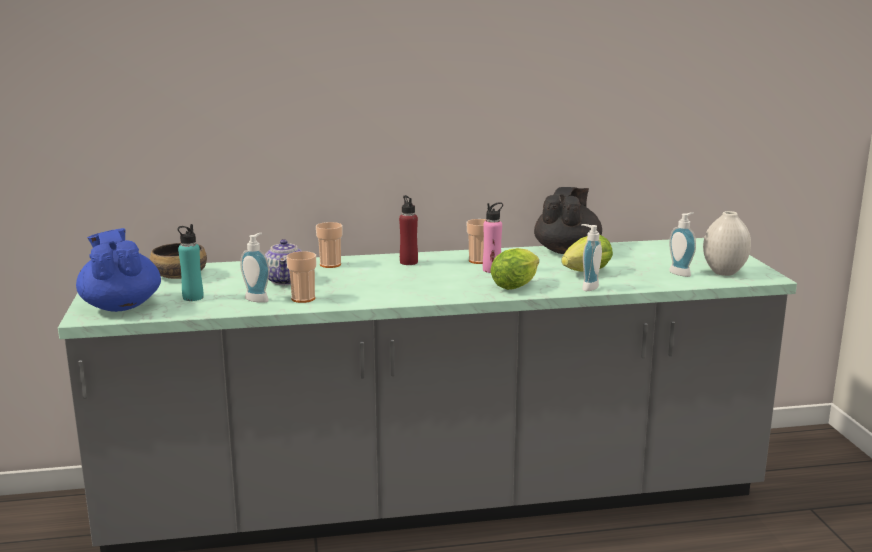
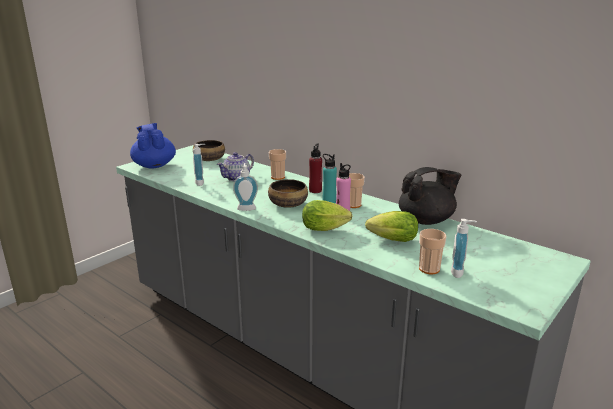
camera: 50 degrees right, 5 degrees up
(121, 306) = (154, 165): blue teapot -> blue teapot turned 45 degrees counterclockwise
(193, 297) = (183, 172): turquoise bottle -> turquoise bottle (329, 202)
(303, 298) = (215, 190): cup -> cup (429, 269)
(420, 281) = (288, 204): none -> bowl
(587, 287) = (362, 250): soap dispenser -> soap dispenser (246, 208)
(724, 272) = (497, 288): white vase -> none

